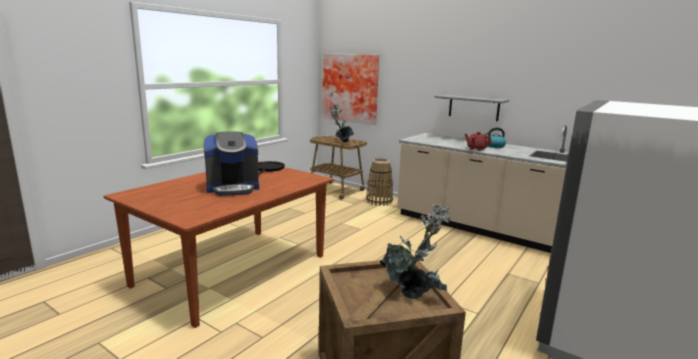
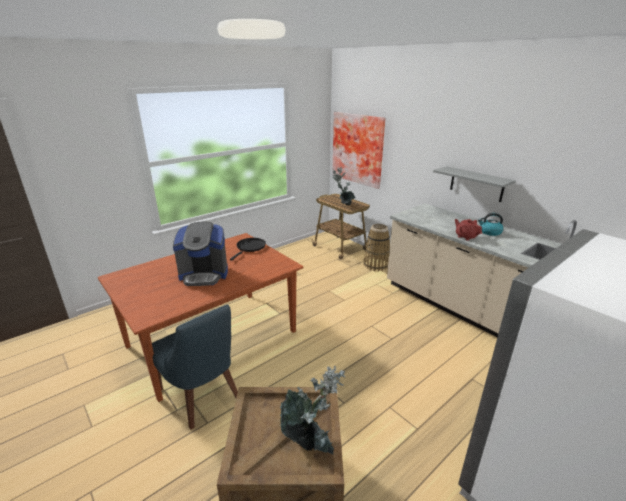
camera: 15 degrees right, 10 degrees up
(244, 317) = (201, 396): none -> blue chair

